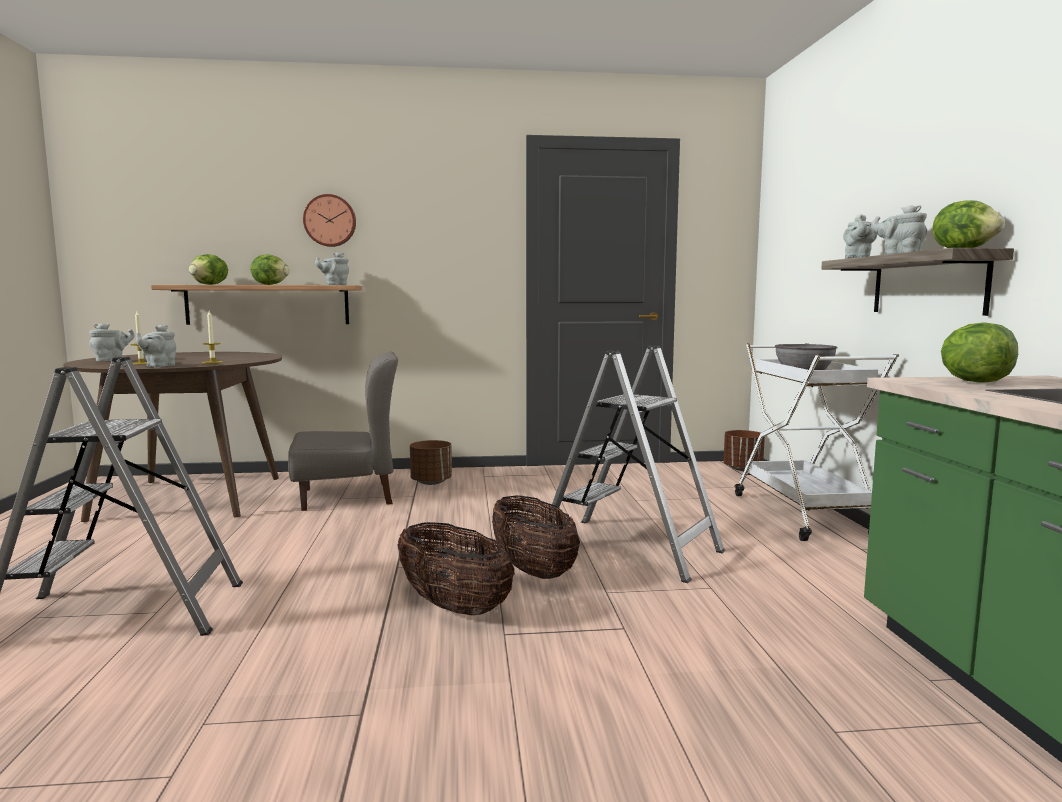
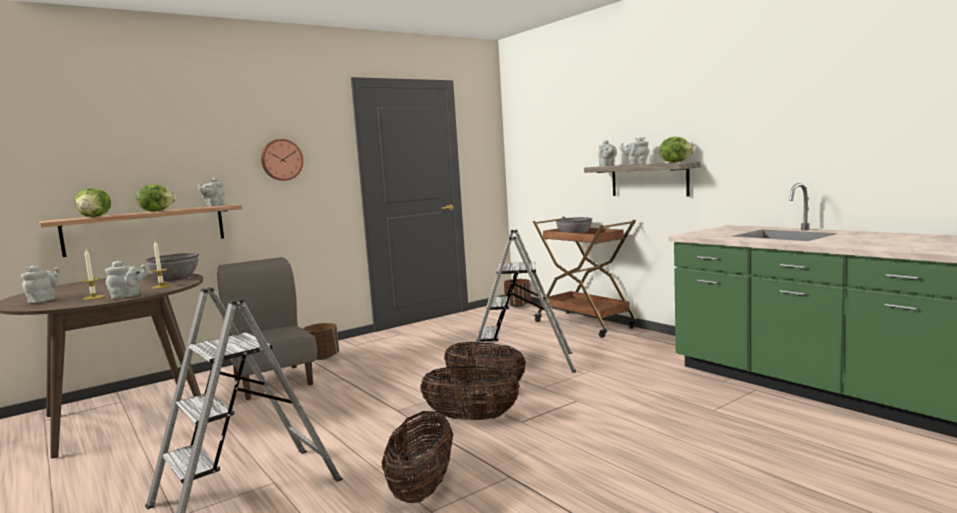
camera: 30 degrees left, 0 degrees up
(159, 366) = (128, 296): grey teapot -> grey teapot turned 90 degrees counterclockwise
(250, 684) = (422, 488): none -> basket
(251, 358) = (175, 278): none -> grey bowl
(330, 221) = (199, 150): wall clock -> wall clock (281, 160)
(348, 496) = (273, 381): grey chair -> grey chair turned 75 degrees counterclockwise
(801, 515) = (584, 325): white cart -> brown cart
(973, 382) = (714, 232): lettuce -> none

